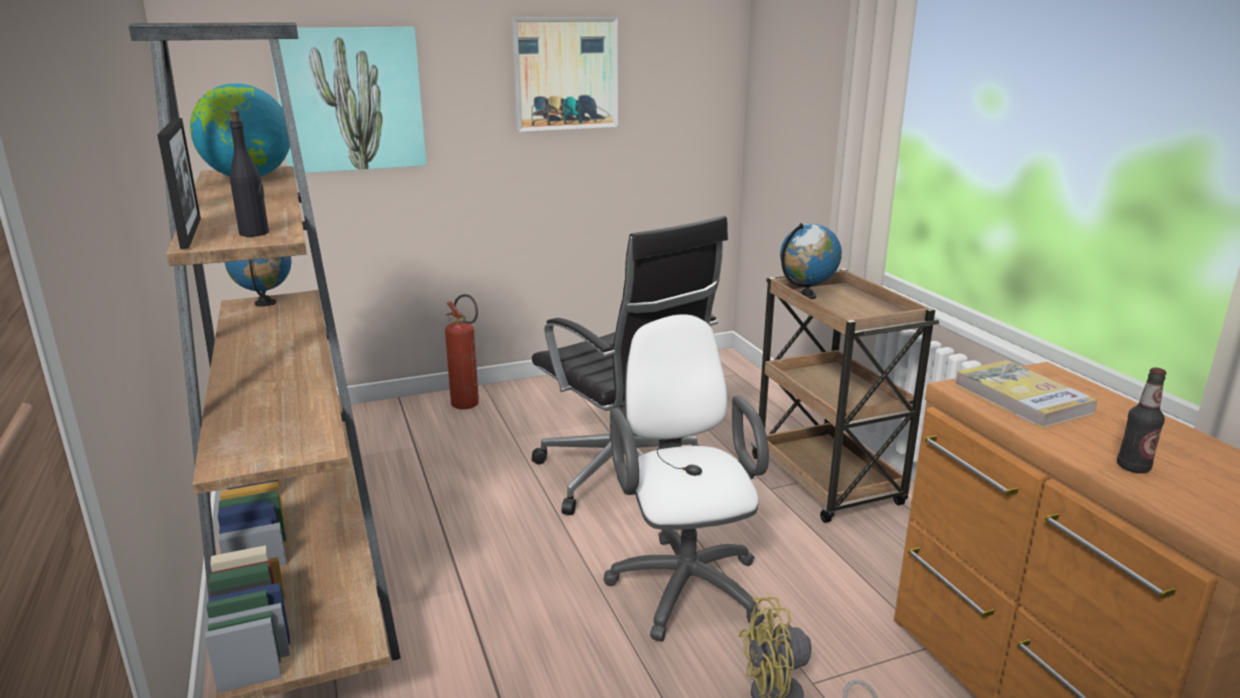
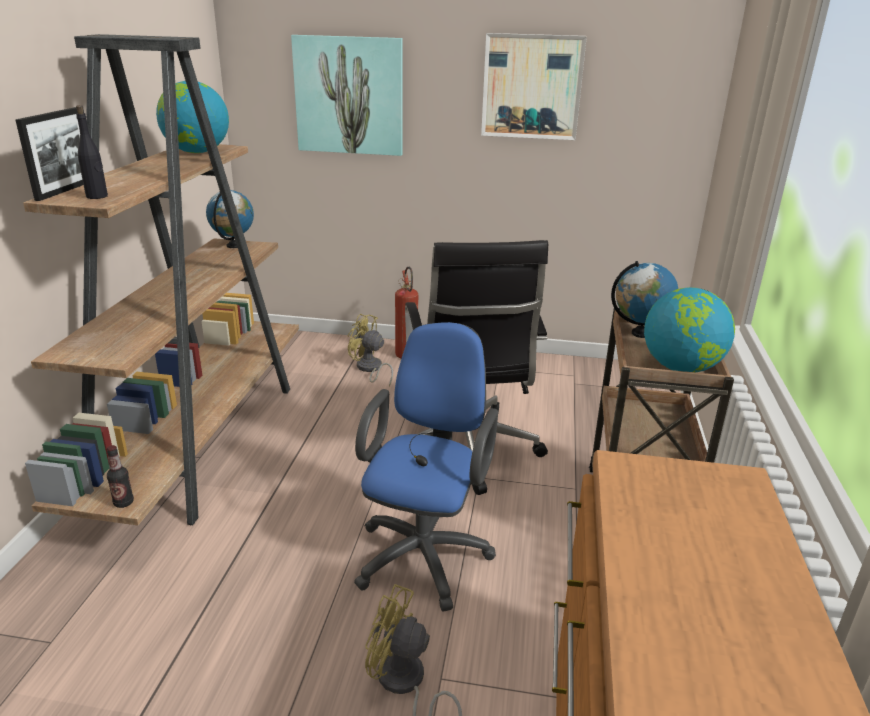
camera: 30 degrees right, 5 degrees up
(438, 429) = (370, 369): none -> yellow fan
(684, 581) = (425, 551): white office chair -> blue office chair
(875, 314) = (681, 368): none -> globe
(1022, 398) = (666, 496): book -> none
(1133, 467) = (666, 609): bottle -> bottle (123, 503)

